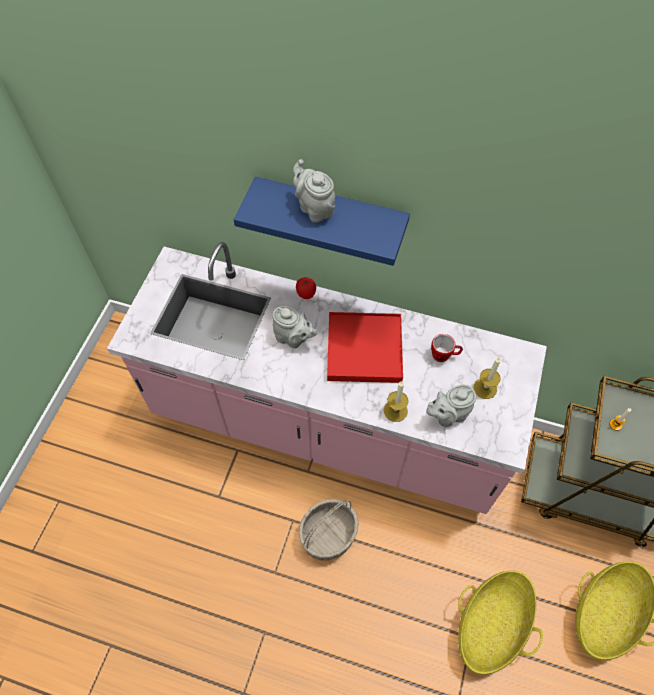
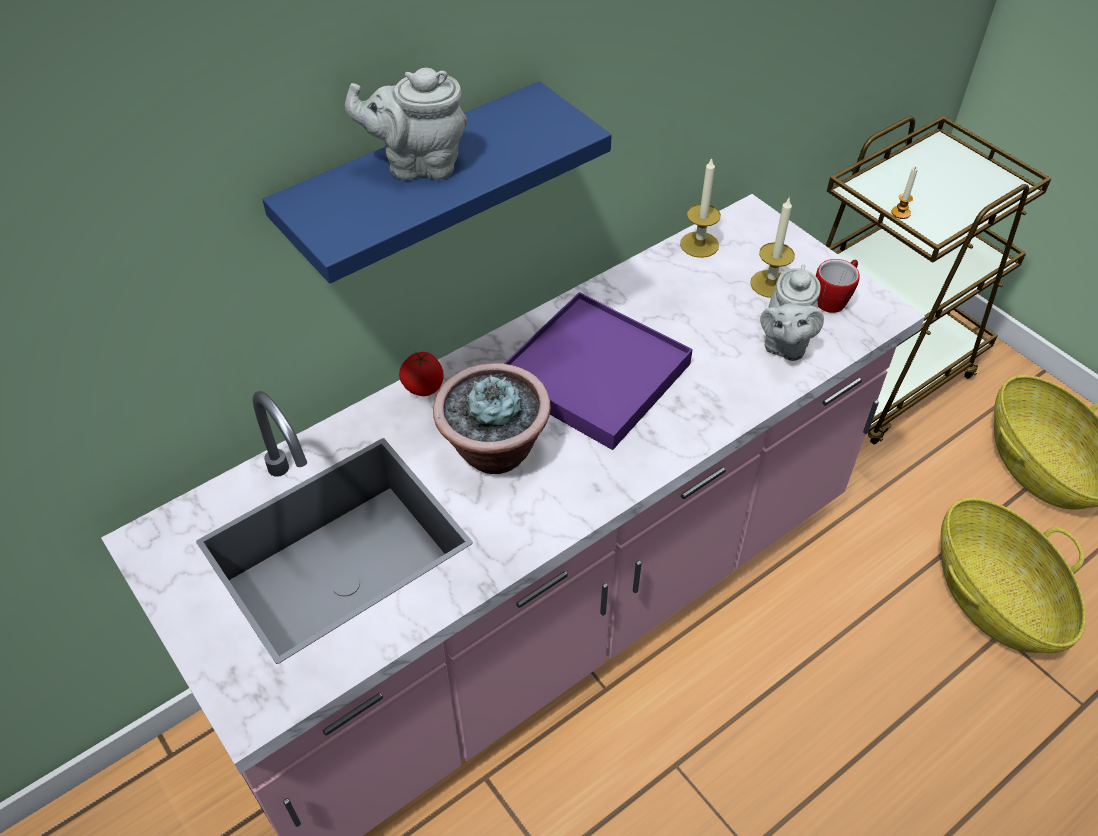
camera: 55 degrees left, 10 degrees down
(293, 338) = (494, 450): grey teapot -> potted plant
(328, 534) = (734, 725): basket -> none
(364, 349) = (594, 375): red tray -> purple tray
(395, 410) = (733, 397): candle -> candle (699, 244)
(444, 355) = (682, 295): mug -> mug (834, 299)

